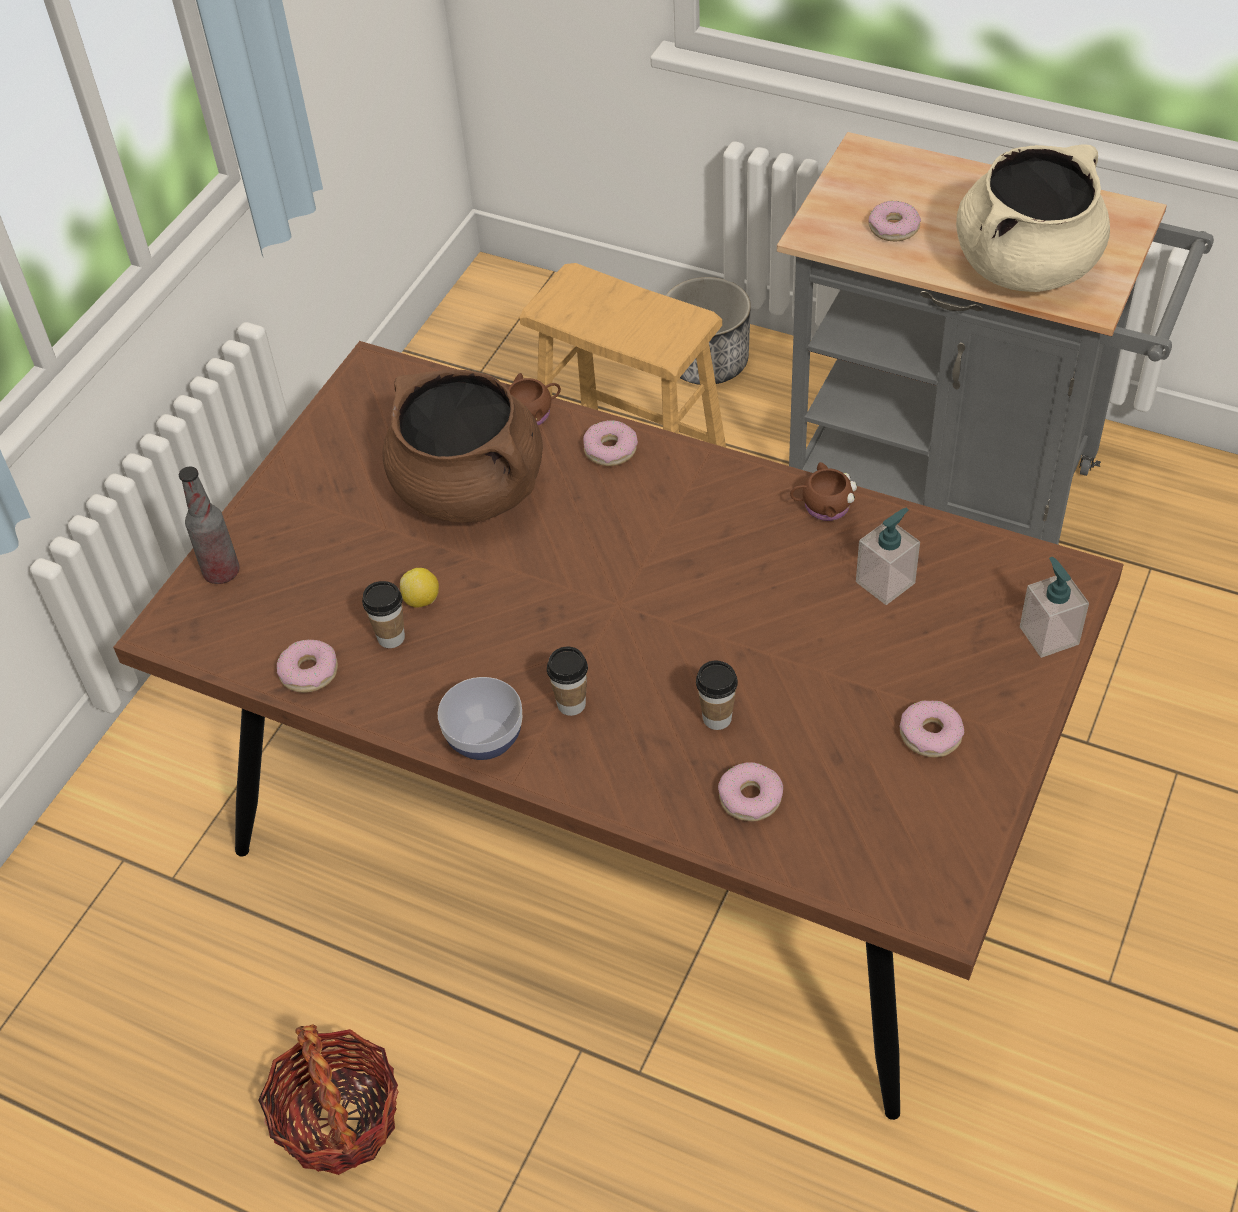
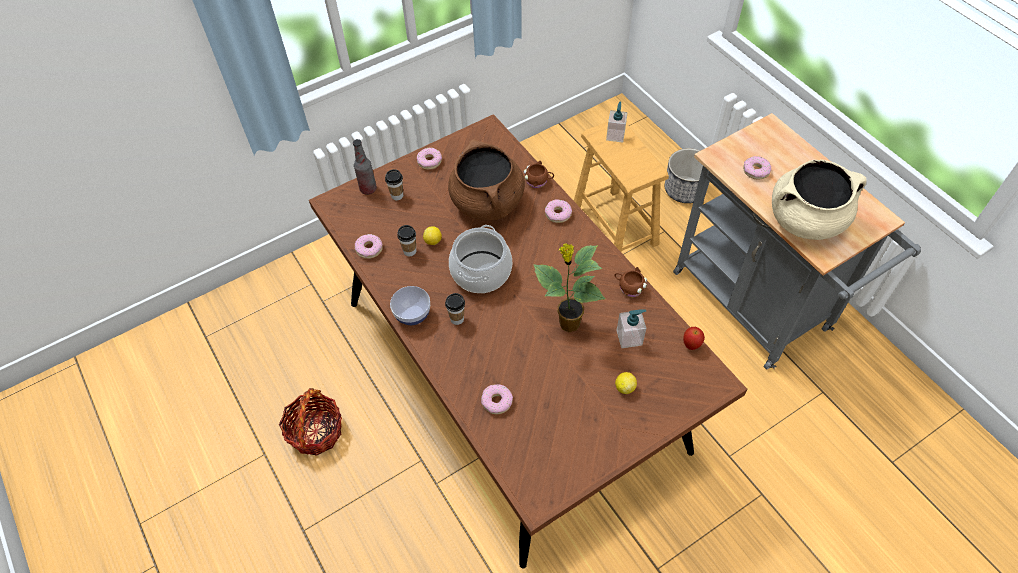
camera: 30 degrees right, 5 degrees up
(550, 607) = (480, 272): none -> cooking pot
(717, 718) = (510, 358): cup -> cup (397, 195)
(768, 613) = (567, 323): none -> potted plant
(930, 735) = (594, 418): donut -> donut (429, 161)
(940, 661) = (624, 387): none -> lemon
(989, 543) = (691, 345): none -> apple
(1048, 635) = (684, 403): soap dispenser -> soap dispenser (615, 135)

